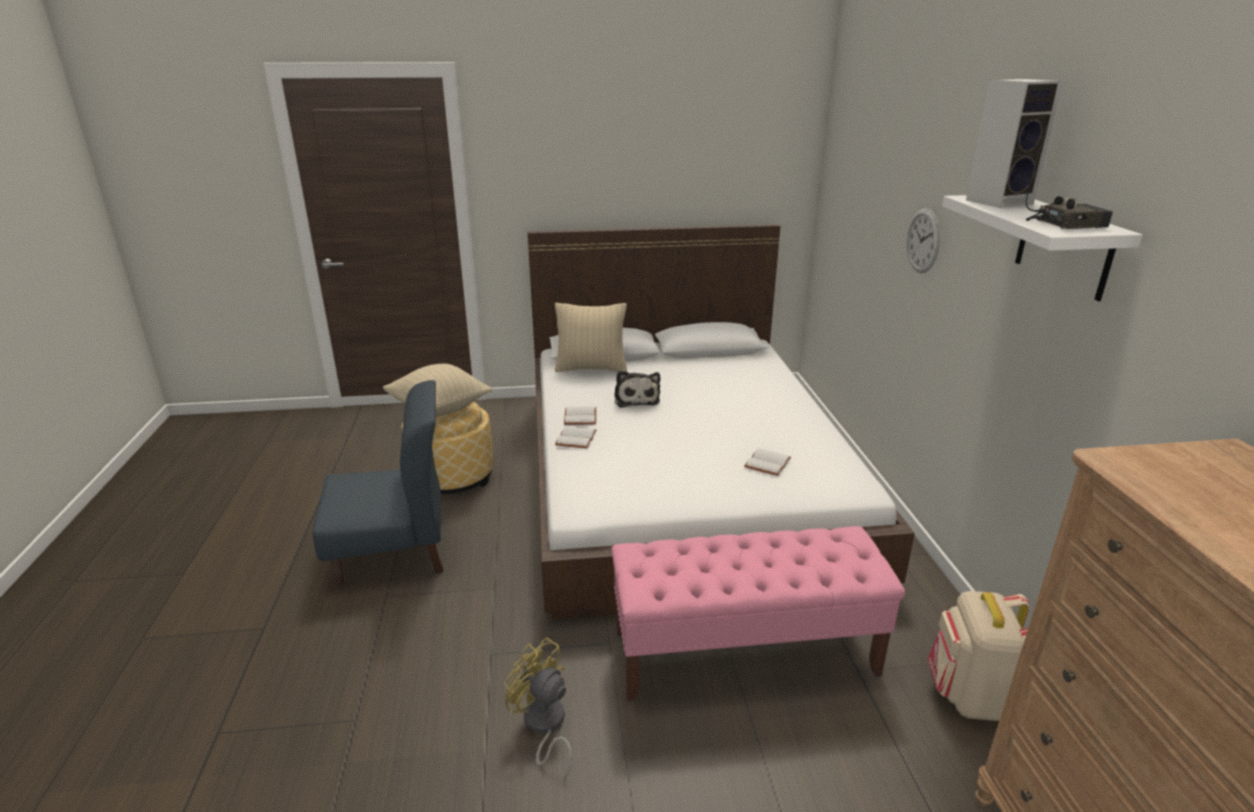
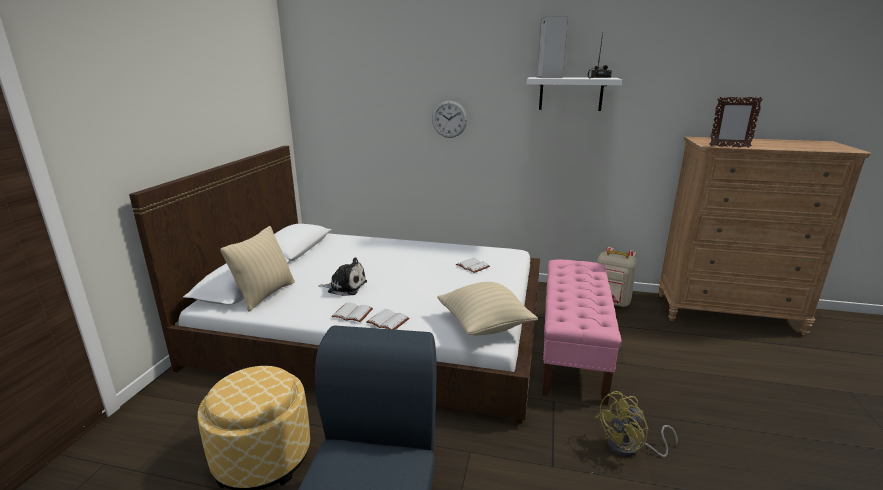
camera: 70 degrees left, 5 degrees down
(439, 409) = (244, 390): beige pillow -> beige pillow (484, 326)
(1131, 484) = (729, 147): none -> picture frame

